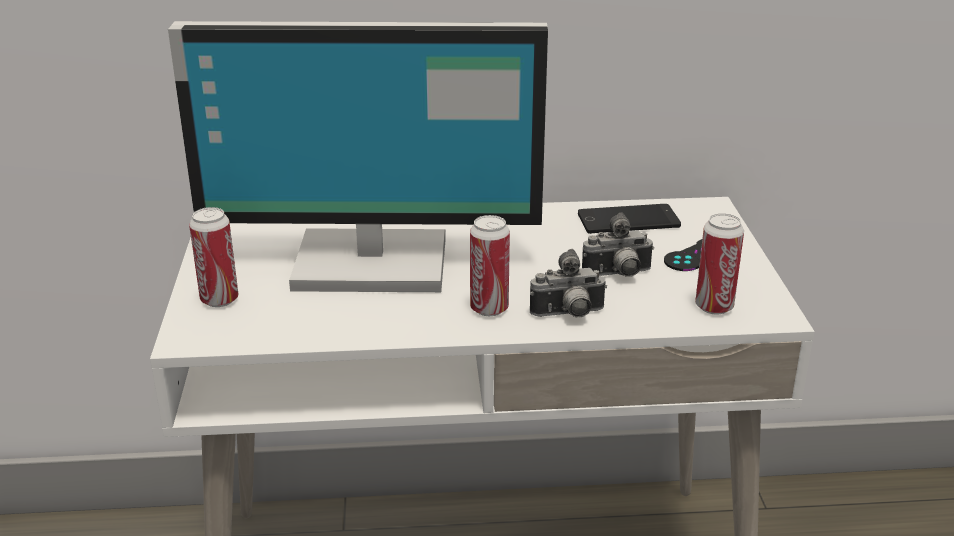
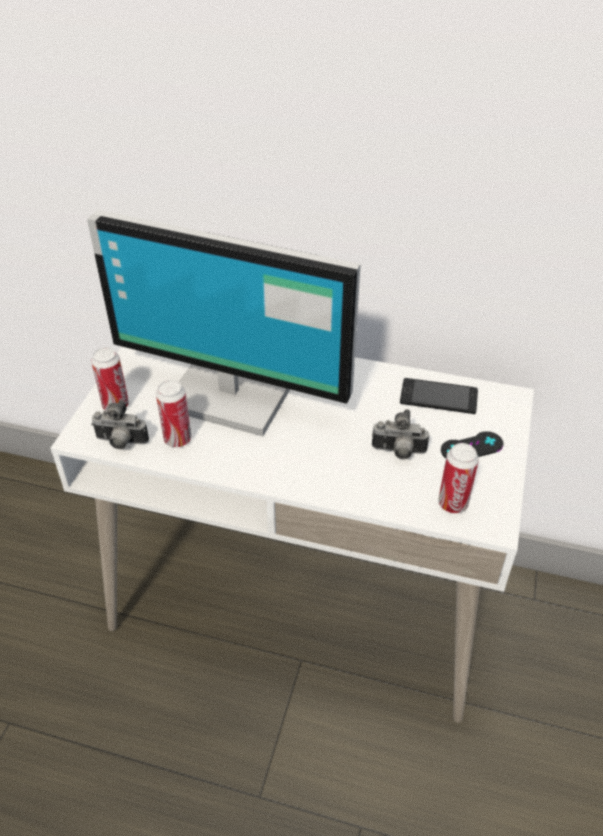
camera: 20 degrees right, 15 degrees up
(489, 308) = (287, 461): can -> can (177, 439)
(568, 315) = (340, 483): camera -> camera (120, 443)

